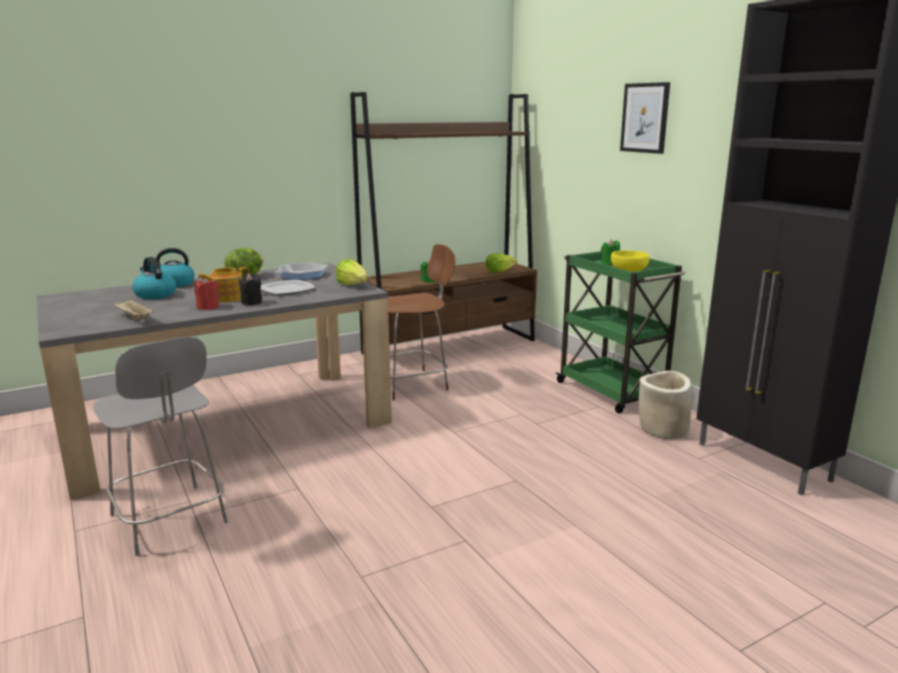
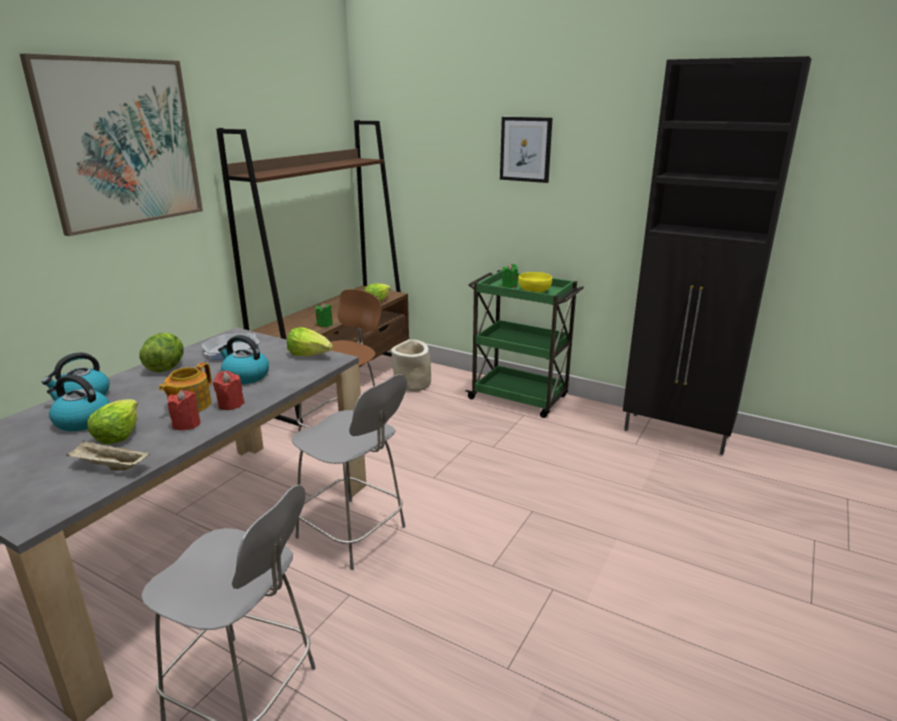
camera: 30 degrees left, 5 degrees up
(163, 305) = (118, 434): none -> lettuce
(252, 302) = (230, 404): black candle -> red candle
(264, 100) = (122, 143): none -> picture
(287, 290) = (245, 376): plate -> kettle
(345, 451) = (354, 534): none -> grey chair
(663, 429) = (588, 424): beige planter -> beige planter (412, 384)

